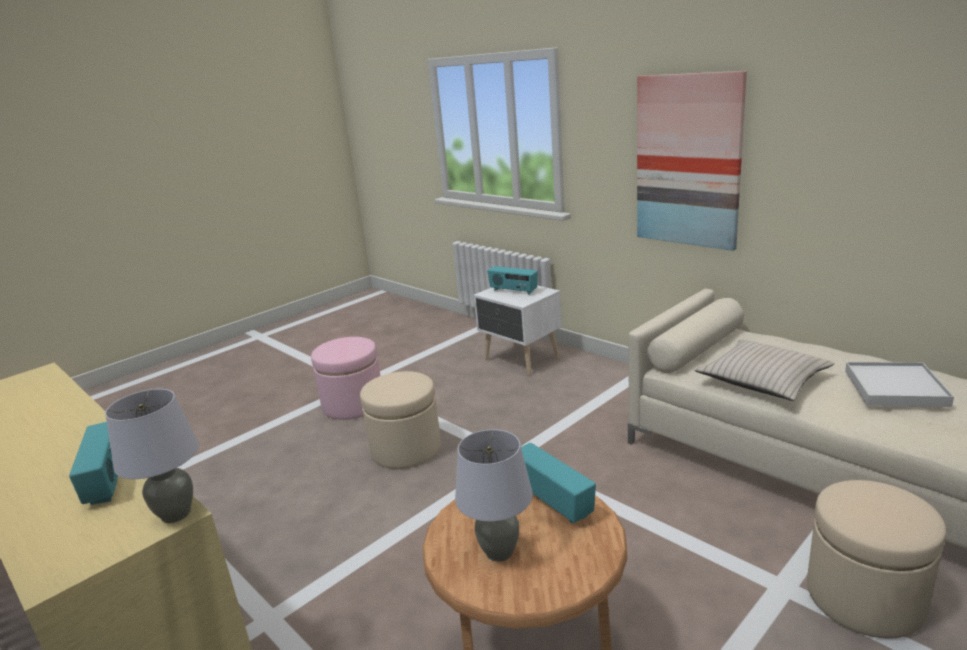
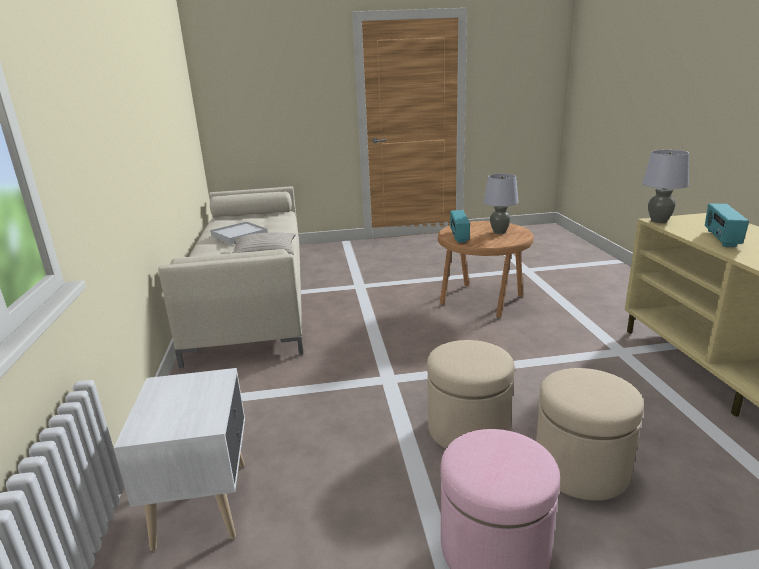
camera: 145 degrees left, 0 degrees up
(513, 291) = (178, 408): radio -> none
(688, 161) = (114, 146): picture -> none
(864, 597) = (340, 277): beige ottoman -> beige ottoman (581, 468)

